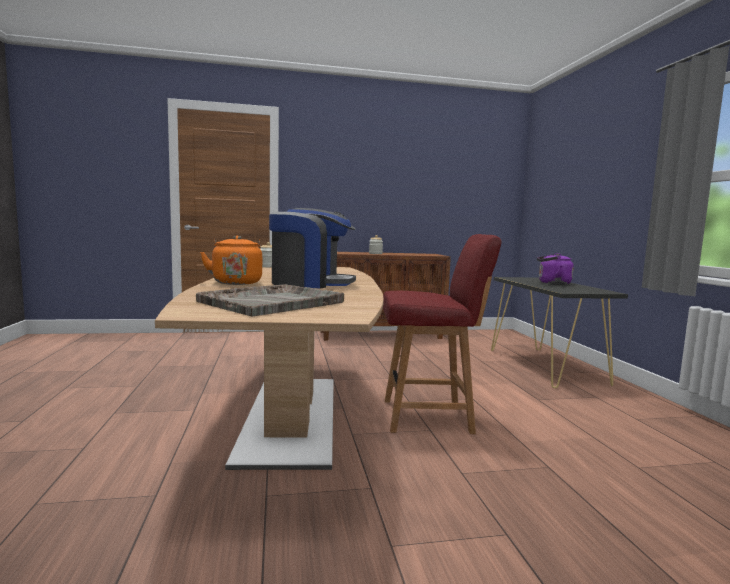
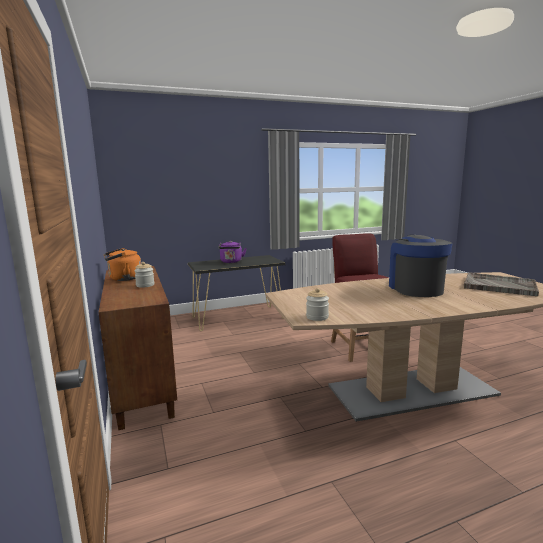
camera: 100 degrees left, 5 degrees up
(236, 282) = (457, 303): orange kettle -> orange kettle (123, 279)

